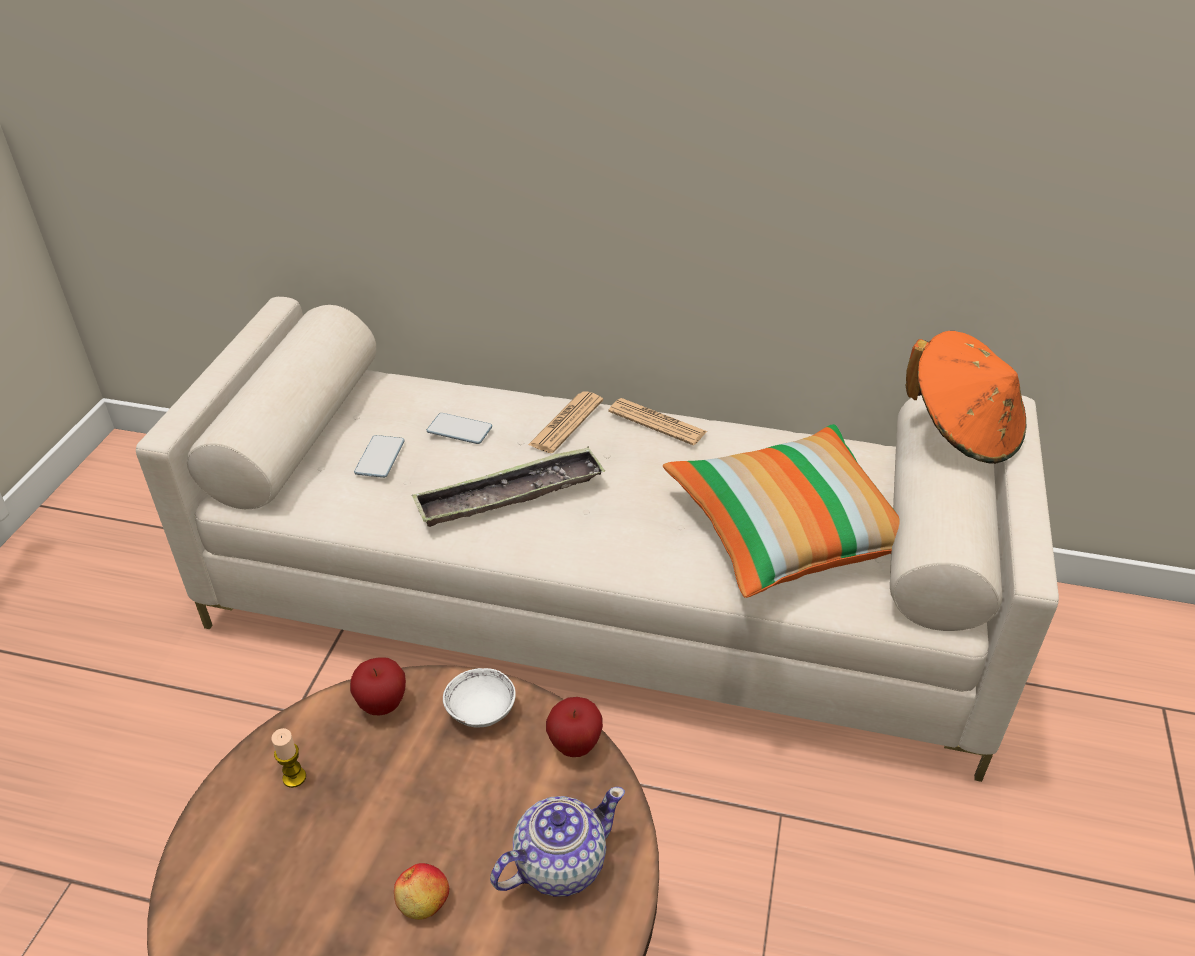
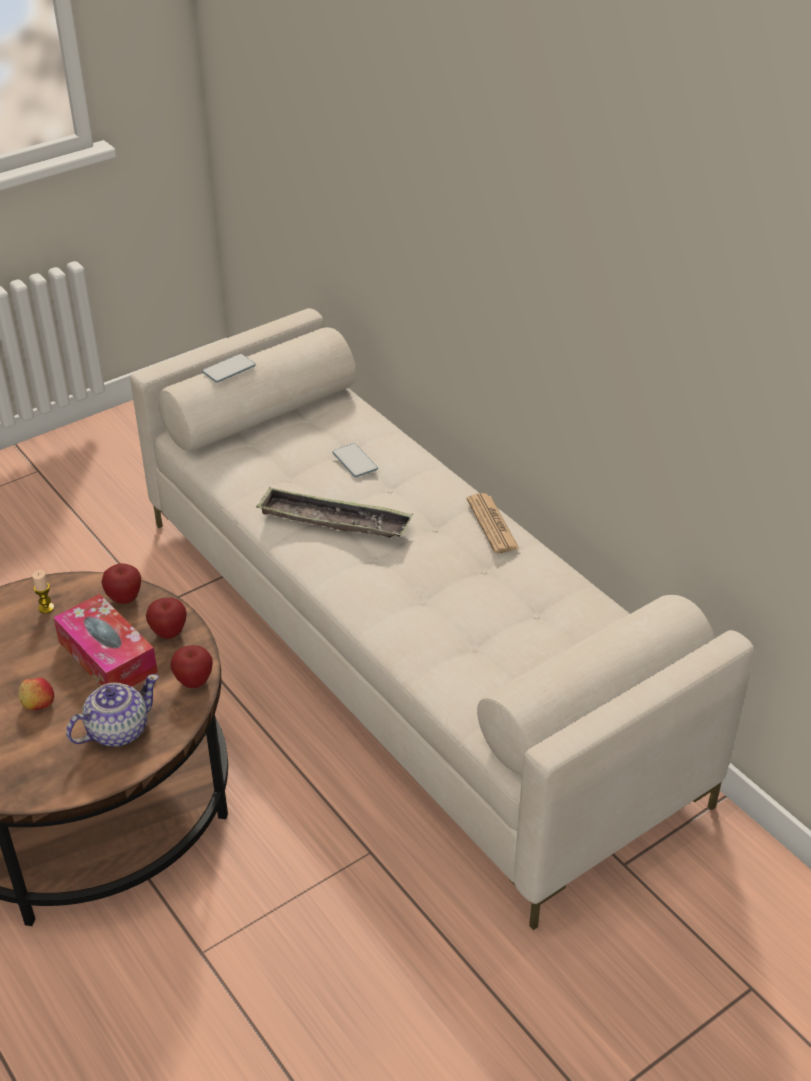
camera: 40 degrees right, 0 degrees up
(380, 457) = (285, 454): phone -> phone (229, 369)
(442, 785) = (107, 657): none -> tissue box
(481, 711) = (169, 633): white bowl -> apple
(558, 864) = (117, 731): teapot -> teapot turned 45 degrees counterclockwise
(566, 423) = (429, 492): newspaper -> none
(789, 531) = (486, 645): pillow -> none
(961, 431) = (649, 635): orange hat -> none

